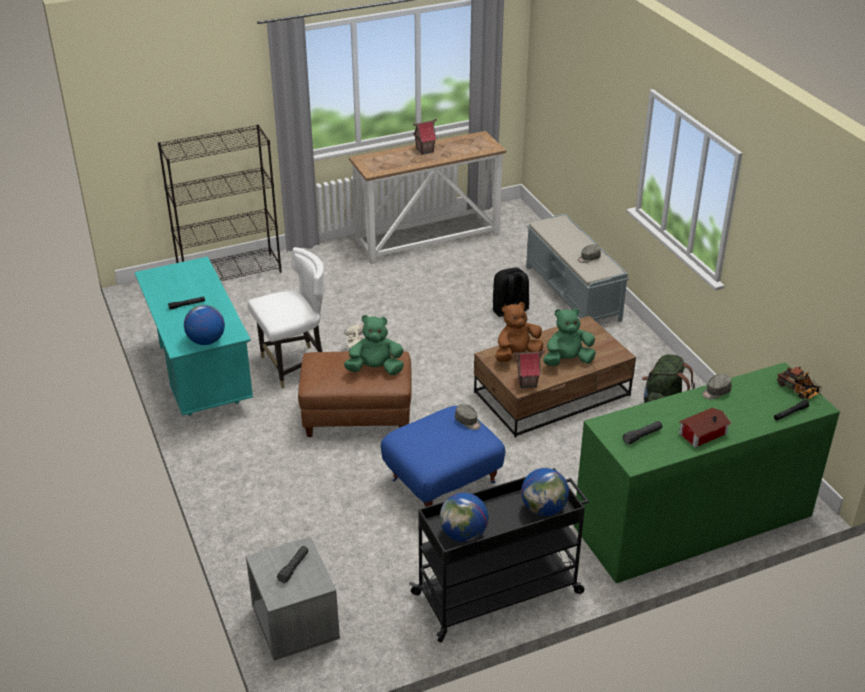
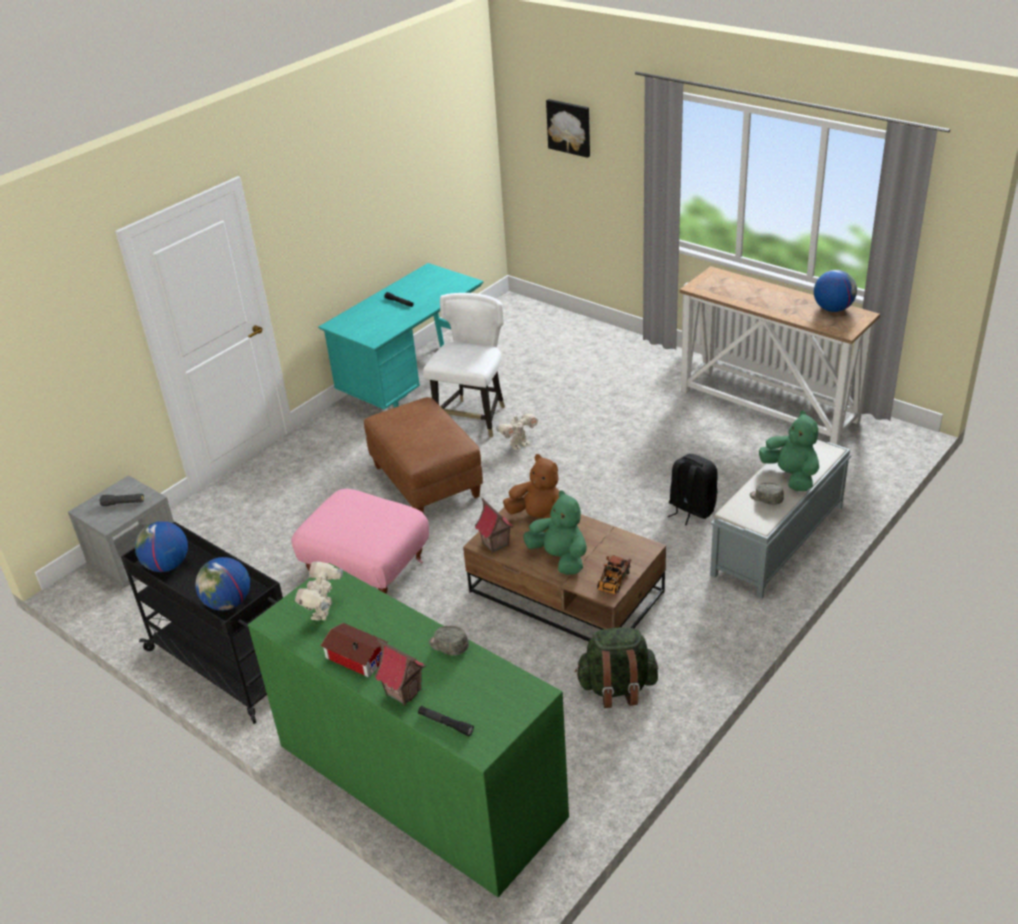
camera: 65 degrees right, 0 degrees up
(179, 96) = (569, 127): none -> picture
(206, 341) = (354, 331): globe -> globe (832, 309)
(230, 273) = (581, 329): black bookcase -> none
(294, 366) = (473, 418): white chair -> white chair turned 105 degrees counterclockwise
(375, 369) = (427, 440): green plush toy -> green plush toy (791, 476)
(424, 150) = (780, 297): toy house -> toy house (404, 692)
(442, 480) = (368, 569): blue ottoman -> pink ottoman
(468, 421) = (390, 525): grey cap -> none
(642, 436) = (324, 612): black flashlight -> toy robot
(799, 391) = (502, 720): toy truck -> toy truck (612, 583)

